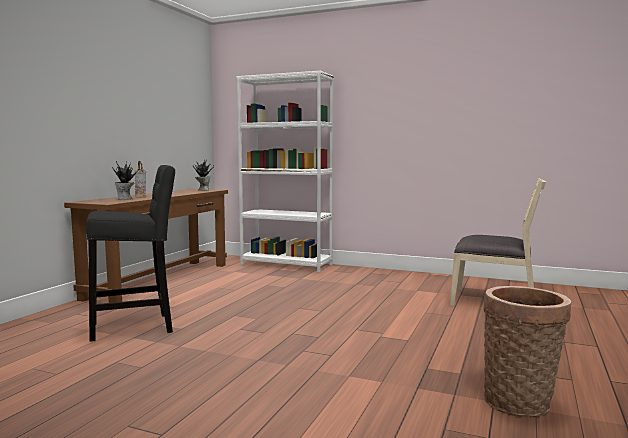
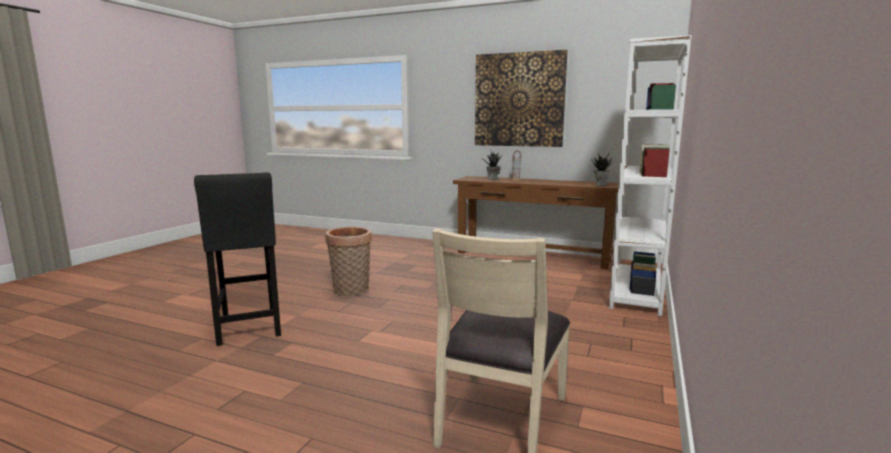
camera: 90 degrees right, 5 degrees up
(112, 100) = (519, 100): none -> picture
(137, 327) = (412, 261): black stool -> black stool (249, 328)
(520, 401) = (206, 371): basket -> basket (351, 291)

